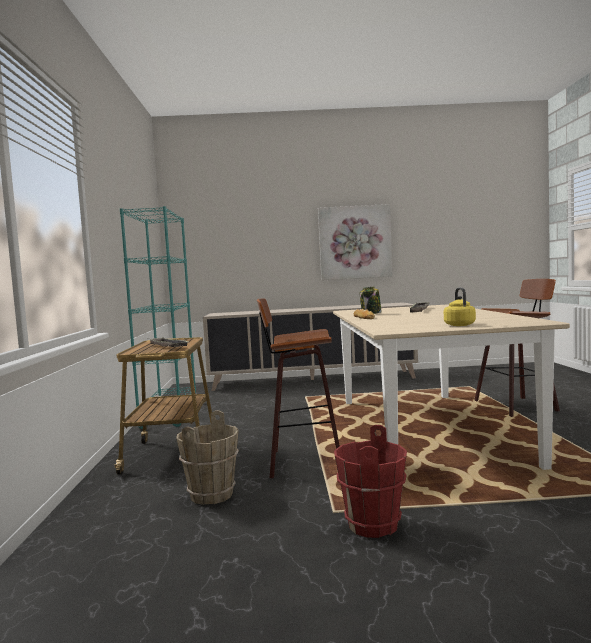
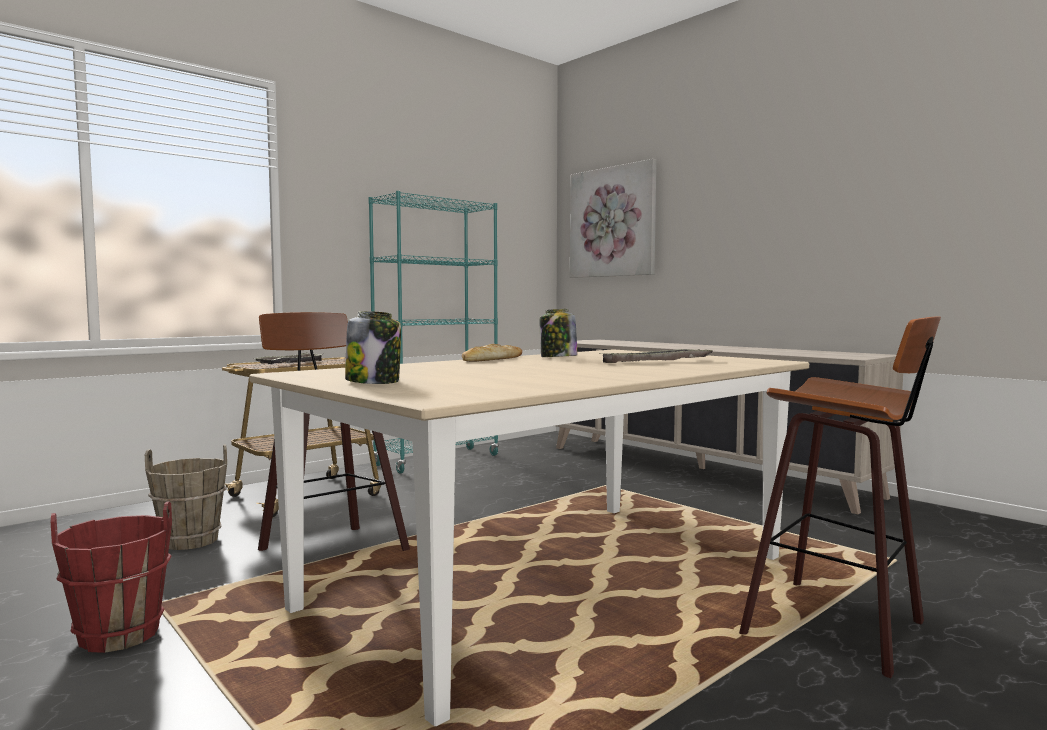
camera: 50 degrees right, 0 degrees up
(355, 242) = (814, 230): picture -> picture (612, 222)
(459, 325) = (374, 382): yellow kettle -> jar

